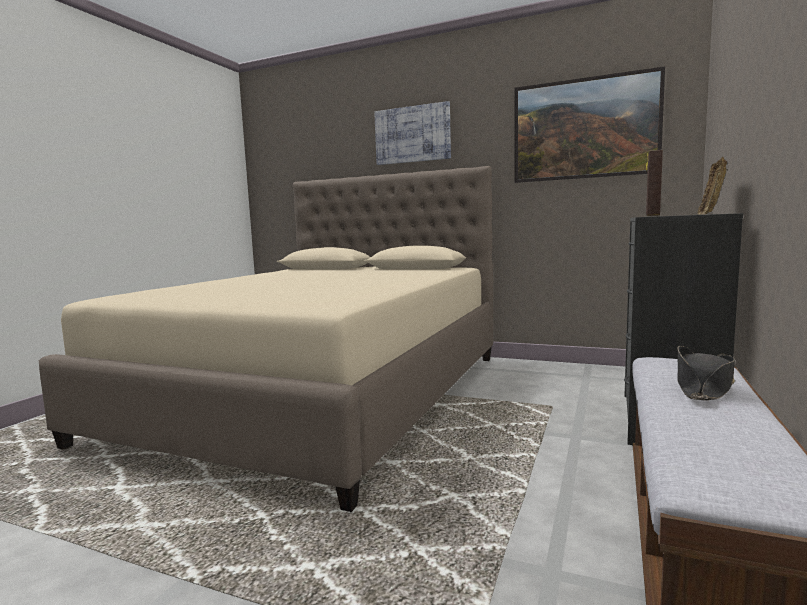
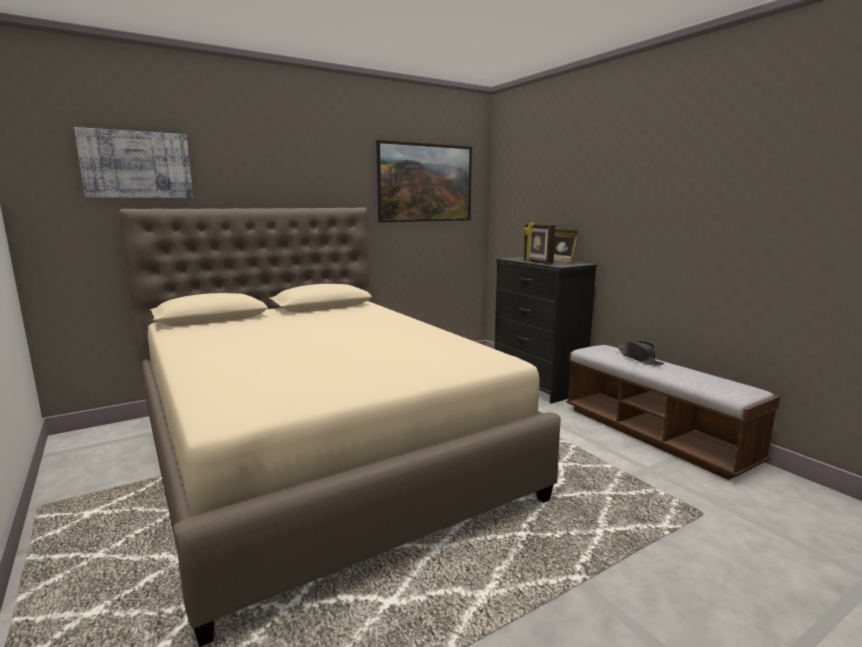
camera: 55 degrees left, 5 degrees up
(412, 134) = (280, 167): picture -> picture (137, 165)

